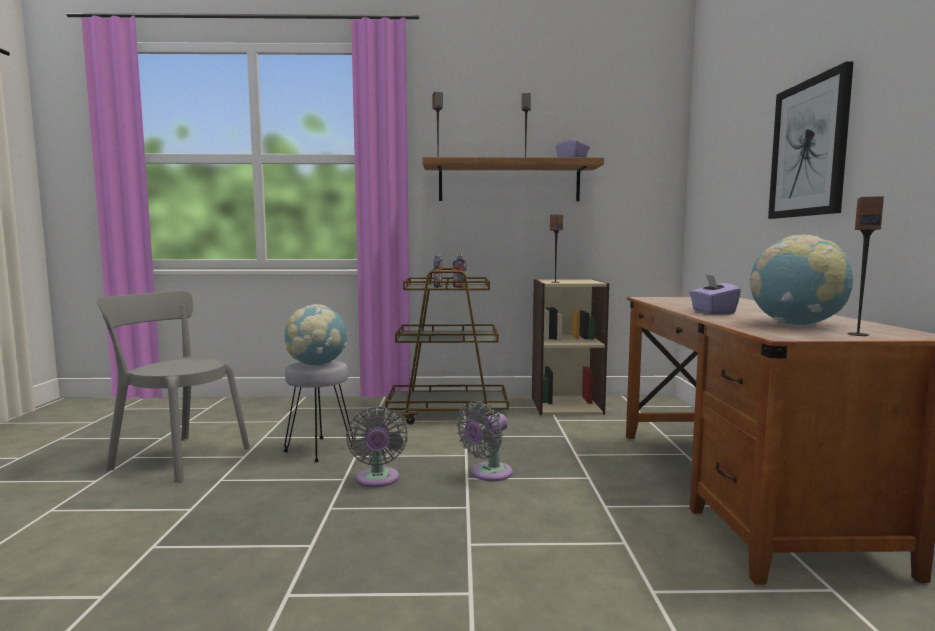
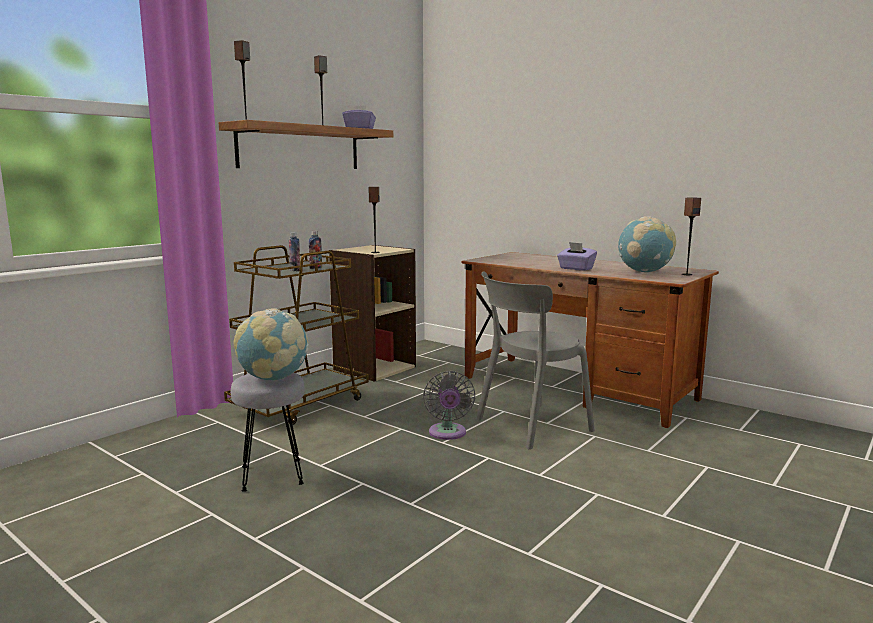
camera: 50 degrees left, 5 degrees up
(177, 457) = (130, 551): grey chair -> grey chair (529, 426)
(377, 480) = (390, 471): grey fan -> none
(809, 148) = (583, 149): picture -> none

